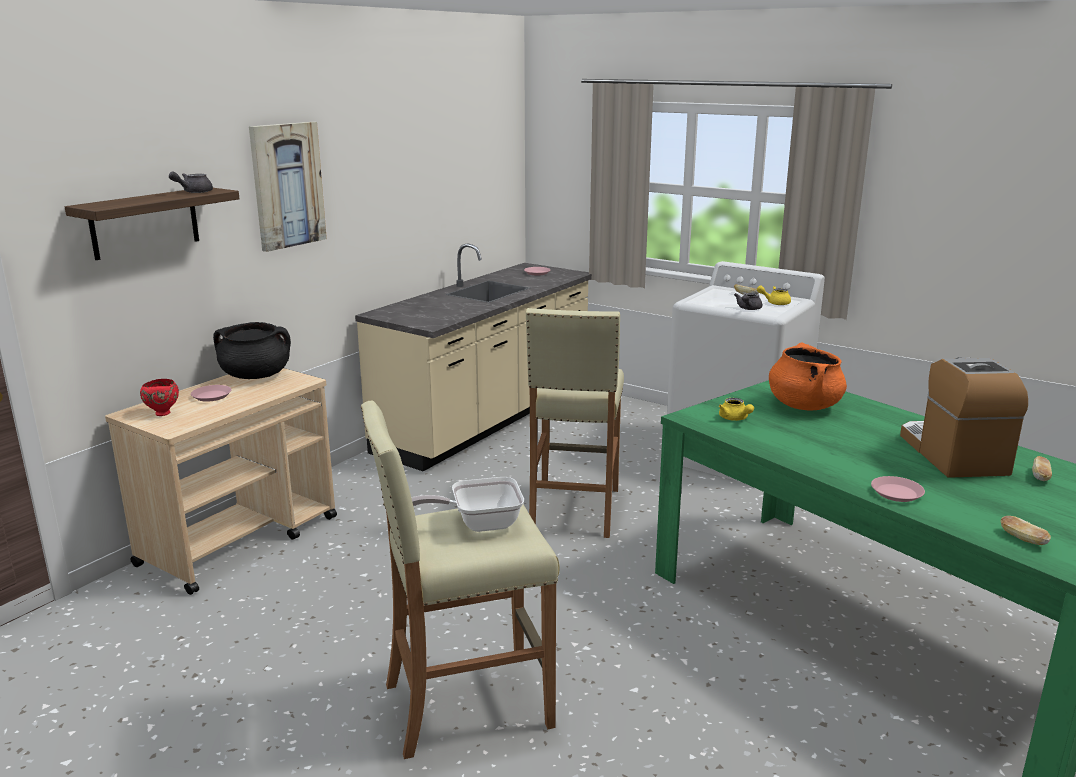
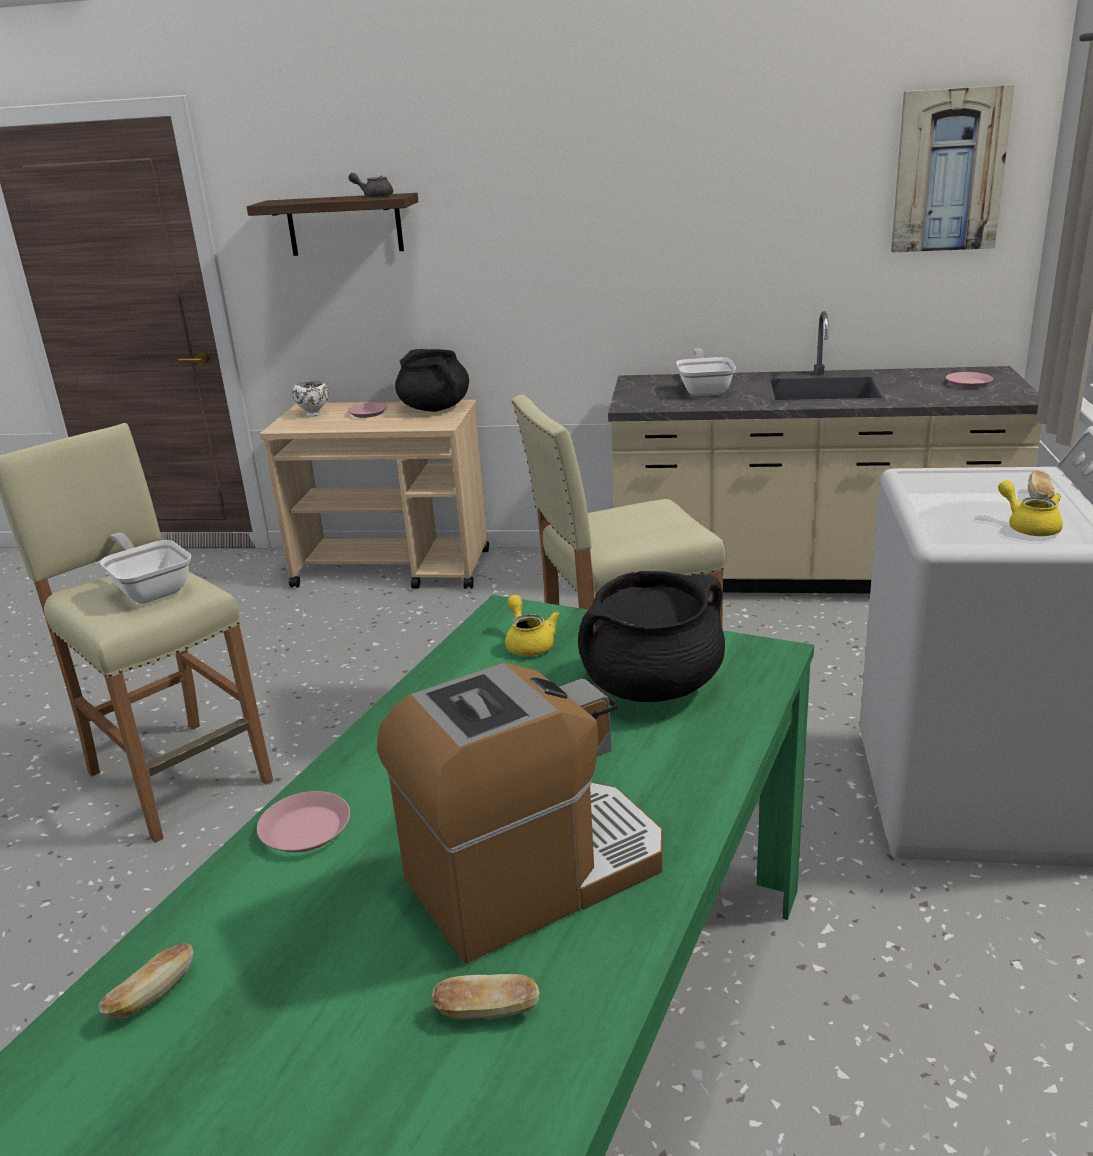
camera: 65 degrees right, 5 degrees up
(162, 413) = (314, 414): red bowl -> white bowl
(287, 185) = (525, 198): picture -> picture (949, 171)
(437, 307) = (705, 390): none -> frying pan
(735, 419) = (529, 643): yellow teapot -> yellow teapot turned 120 degrees clockwise
(748, 309) = (942, 516): grey teapot -> none
(804, 405) = (652, 685): orange cooking pot -> black cooking pot

